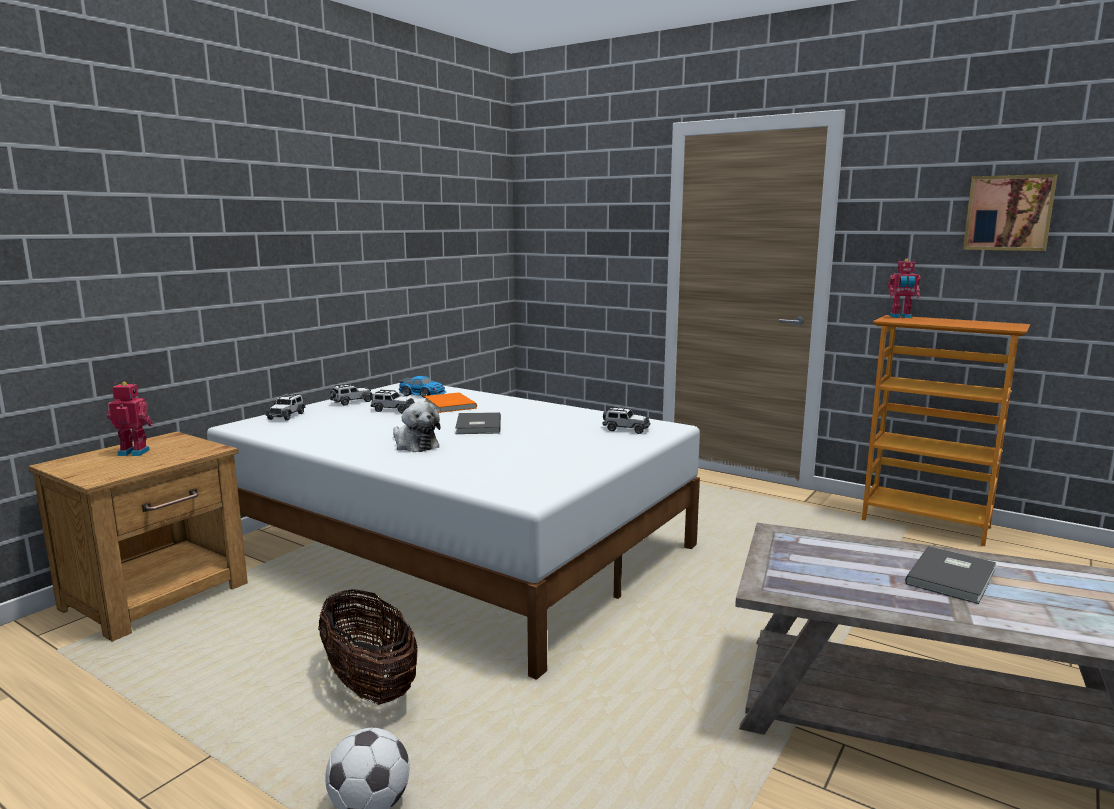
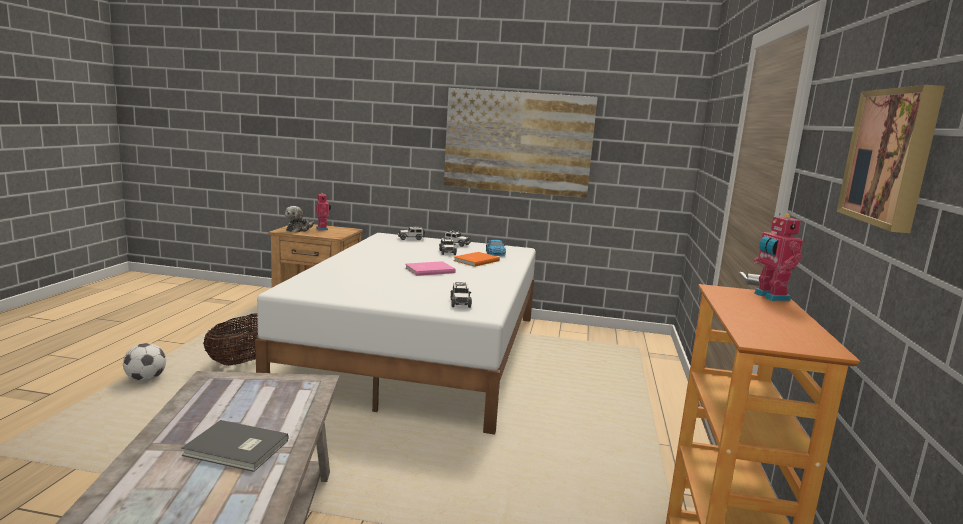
camera: 65 degrees right, 0 degrees up
(369, 244) = (518, 142): none -> picture
(414, 445) = (373, 263): plush toy -> plush toy (299, 229)
(477, 426) = (428, 270): grey book -> pink book

